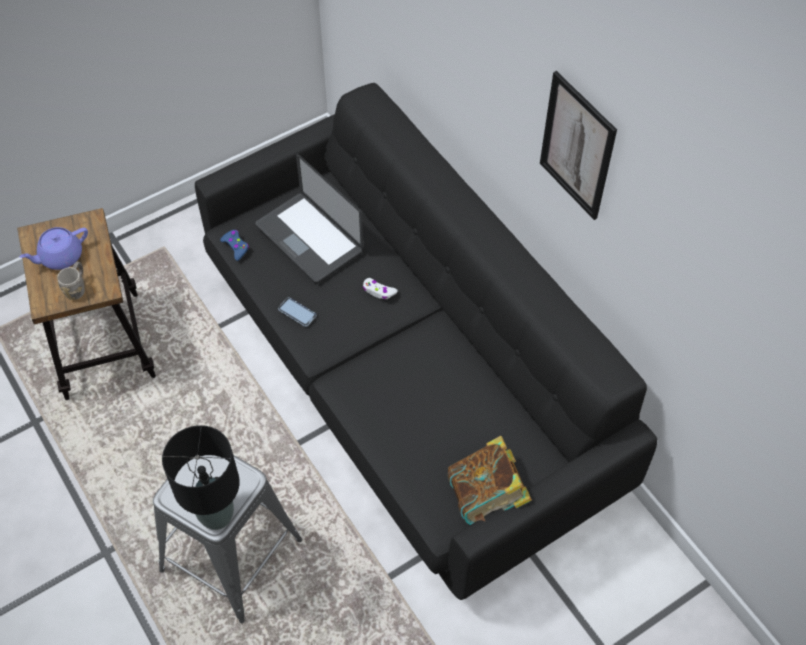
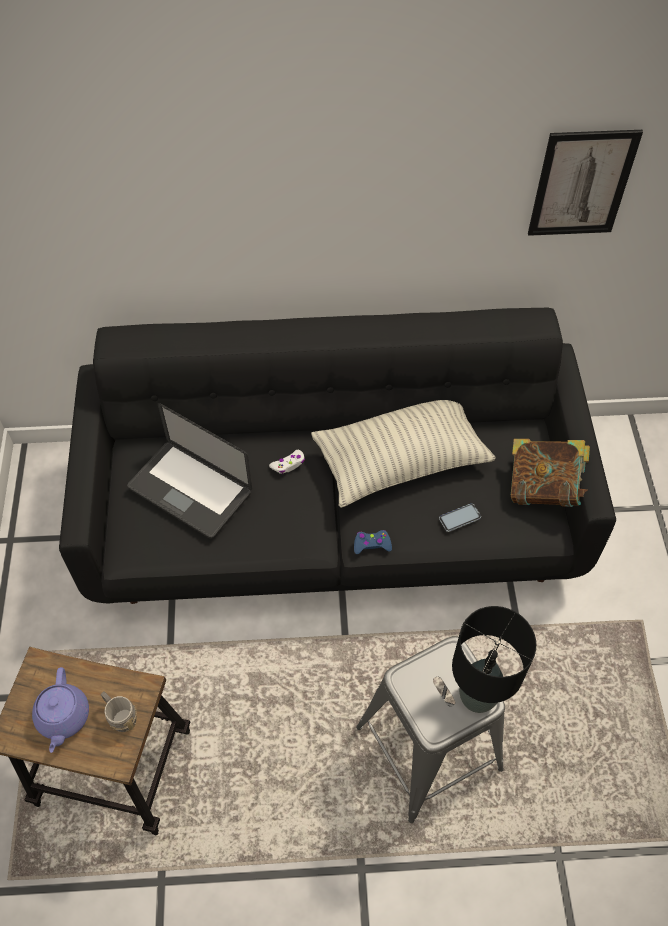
camera: 60 degrees left, 0 degrees up
(236, 247) = (149, 557): blue game controller -> blue game controller (372, 544)
(297, 312) = (266, 539): phone -> phone (459, 518)
(309, 239) = (190, 490): laptop -> laptop turned 45 degrees clockwise
(439, 370) = (400, 460): none -> pillow
(577, 146) = (414, 170): picture -> picture (581, 184)

